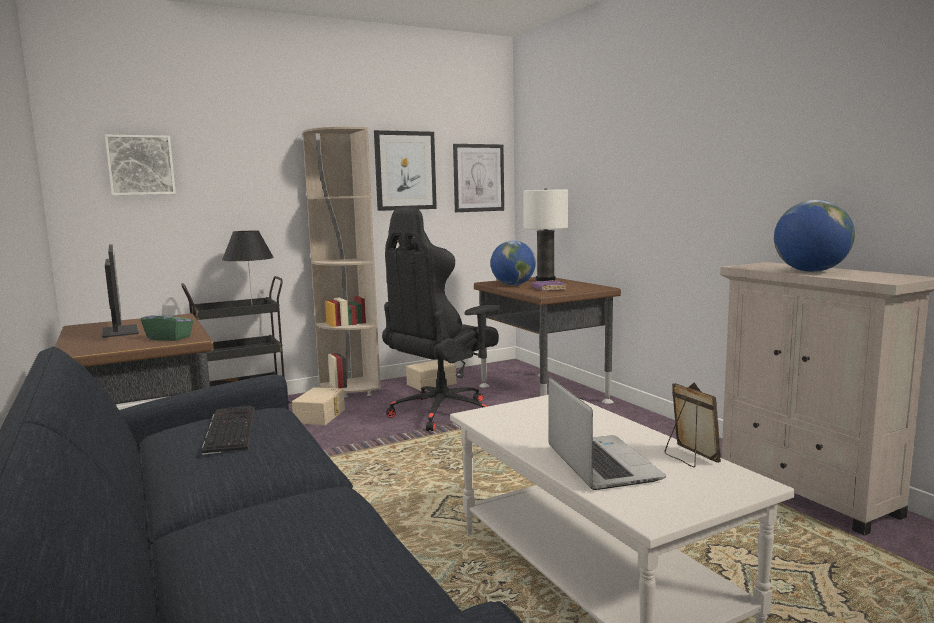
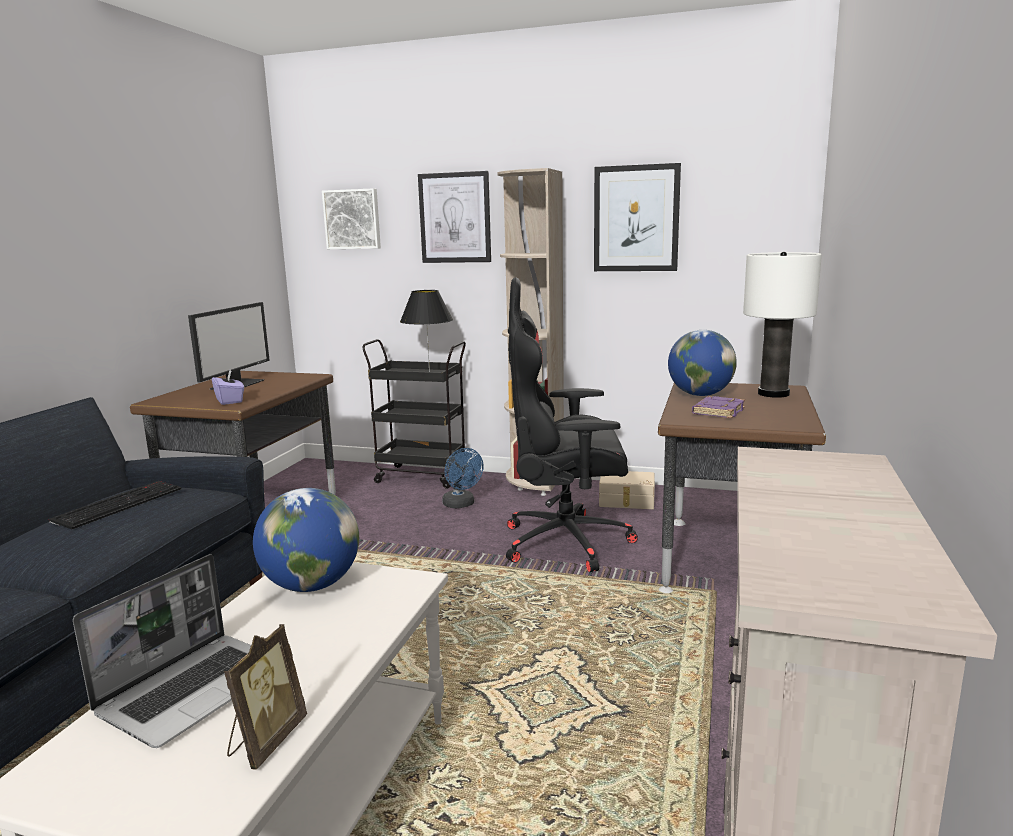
camera: 45 degrees right, 5 degrees up
(169, 338) = (230, 400): green tissue box -> purple tissue box
(321, 416) = (461, 505): beige storage box -> blue fan
(478, 178) = (752, 227): picture -> picture (455, 218)
(810, 271) = (807, 505): globe -> globe (311, 585)

